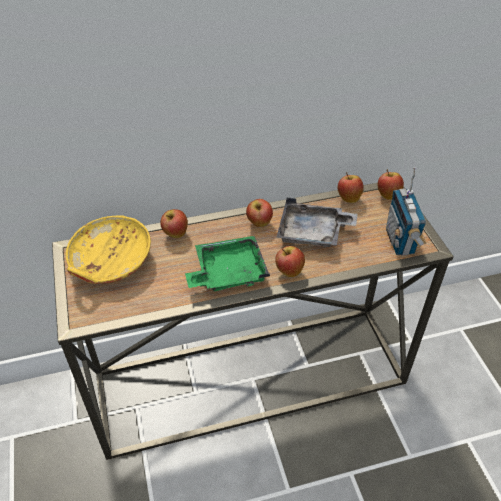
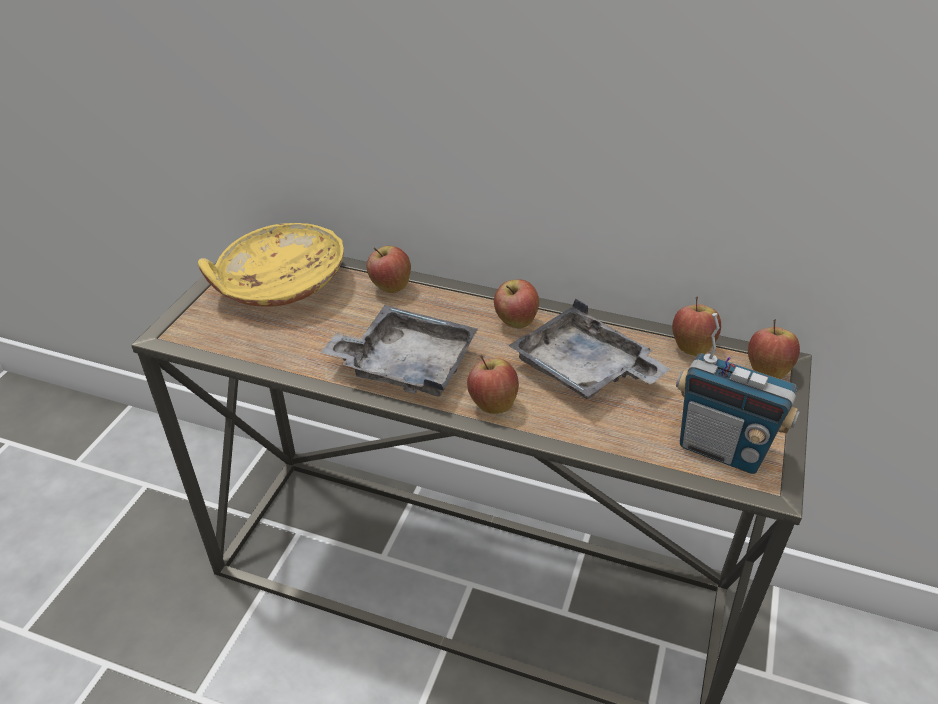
camera: 35 degrees right, 5 degrees down
(228, 272) = (406, 365): green tray -> grey tray
(400, 241) = (721, 449): radio -> radio turned 90 degrees counterclockwise

